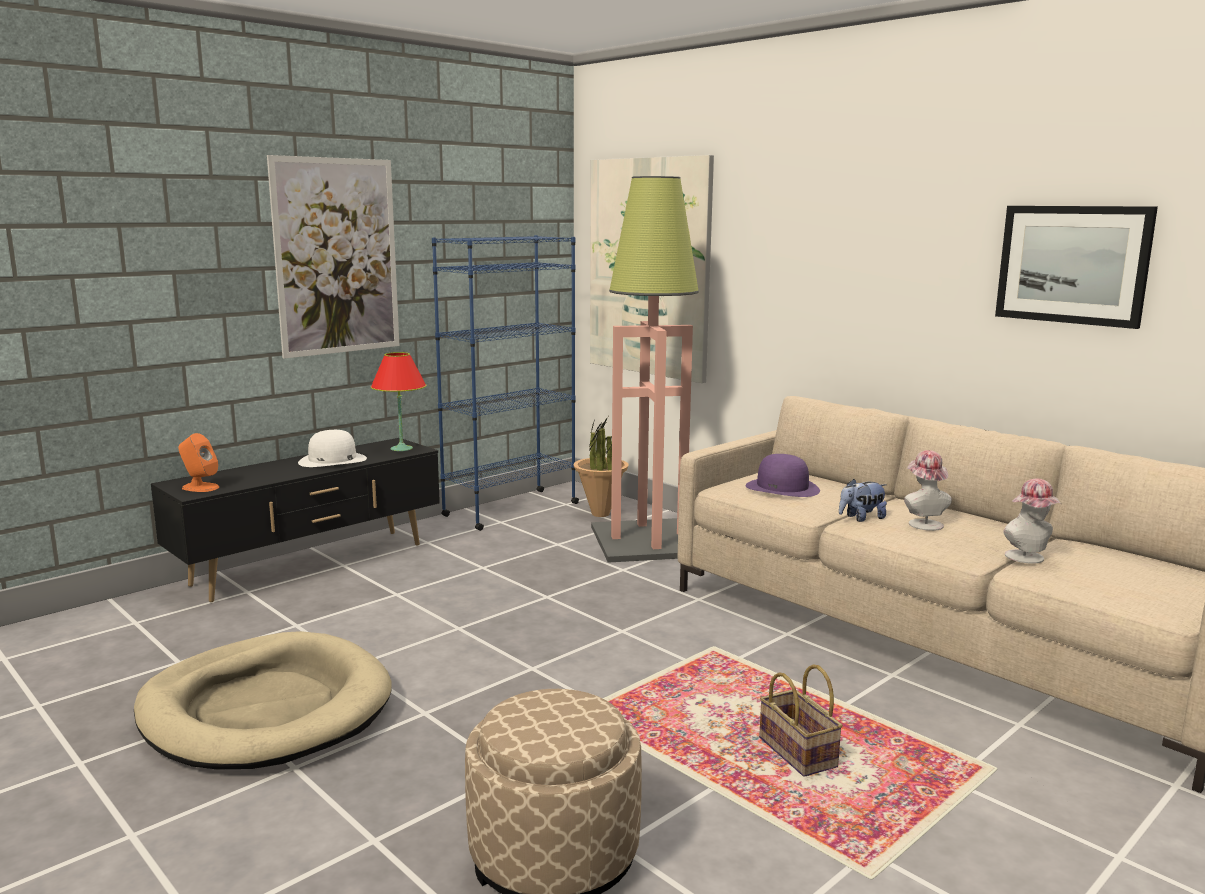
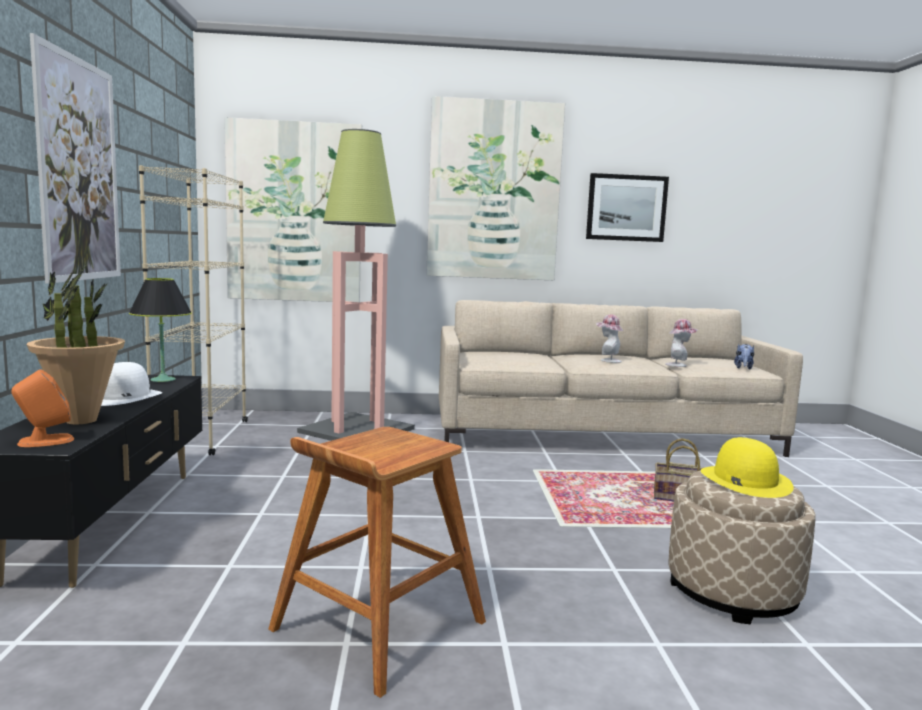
camera: 50 degrees left, 5 degrees down
(266, 709) = (377, 626): beige dog bed -> brown stool
(401, 448) = (162, 380): red table lamp -> black table lamp
(510, 510) = (202, 436): blue bookcase -> beige bookcase
(556, 717) = (744, 480): none -> yellow hat
(600, 514) = (281, 423): potted plant -> potted plant (81, 420)
(782, 488) = (505, 358): purple hat -> none
(861, 518) = (577, 364): plush toy -> plush toy (743, 368)
(863, 238) = (494, 191): none -> picture

